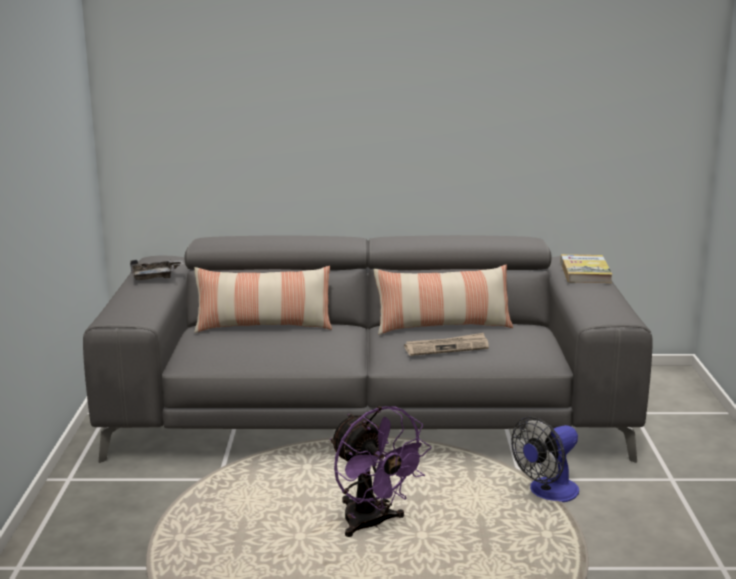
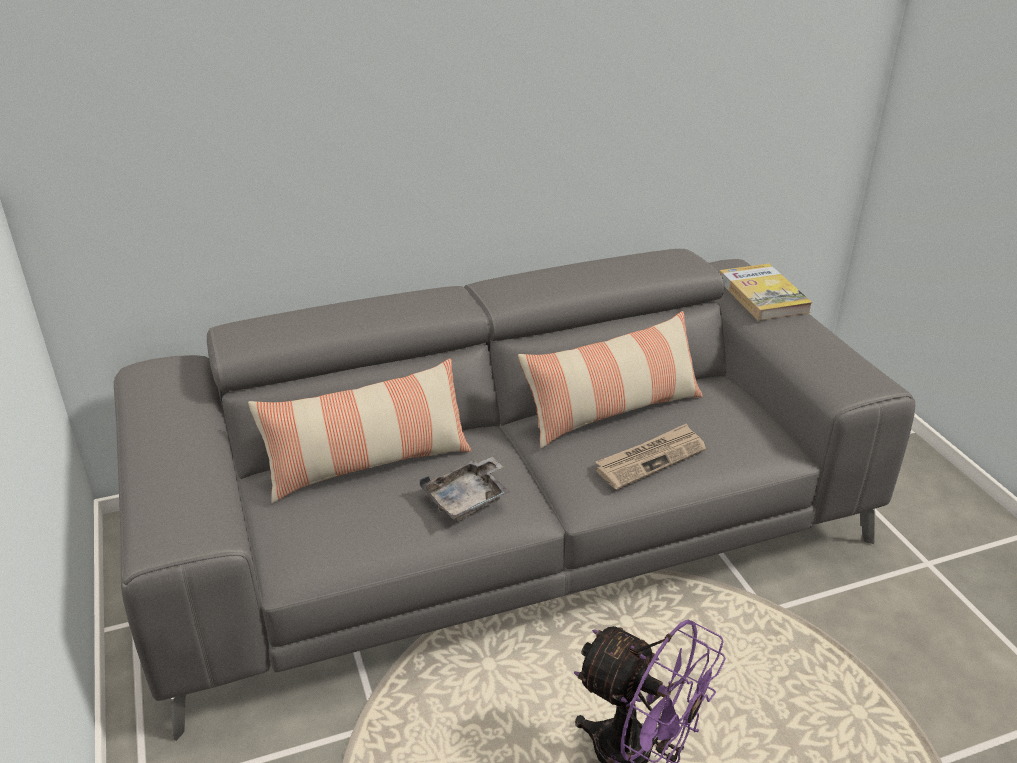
camera: 20 degrees left, 15 degrees up
(155, 277) = (177, 419): grey tray -> grey tray (468, 499)
(547, 493) = (811, 629): fan -> none

